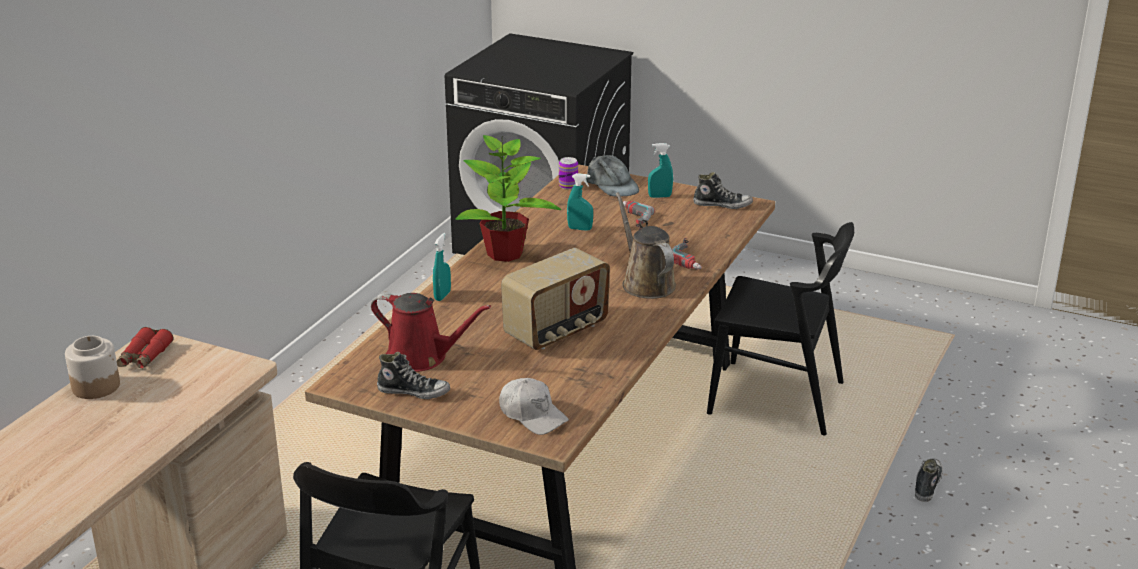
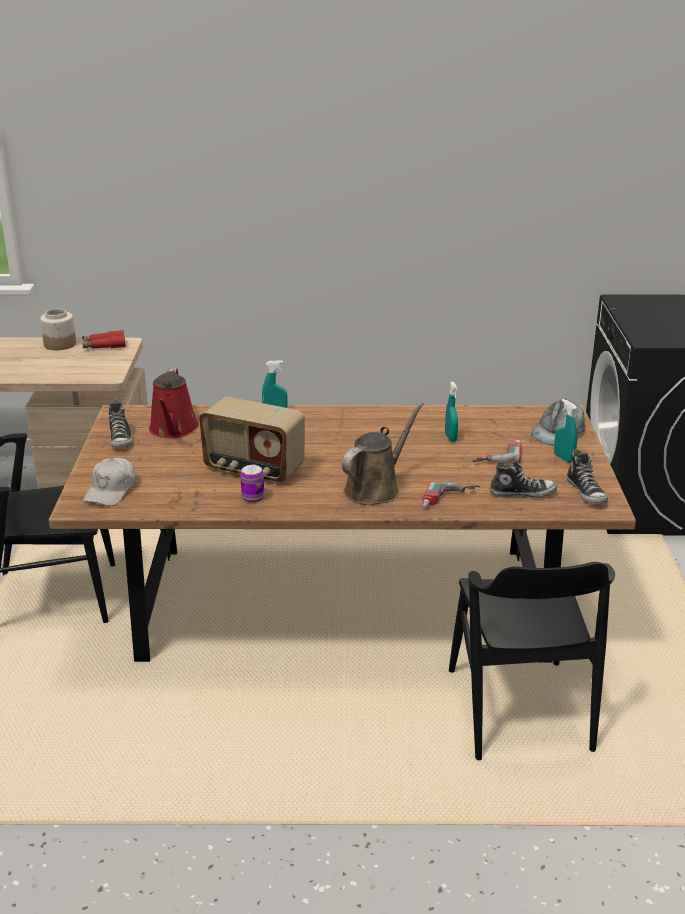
camera: 65 degrees right, 0 degrees up
(505, 254) = (369, 419): potted plant -> none
(568, 185) = (531, 414): can -> can (253, 498)
(927, 484) = (444, 864): shoe -> shoe (522, 493)

